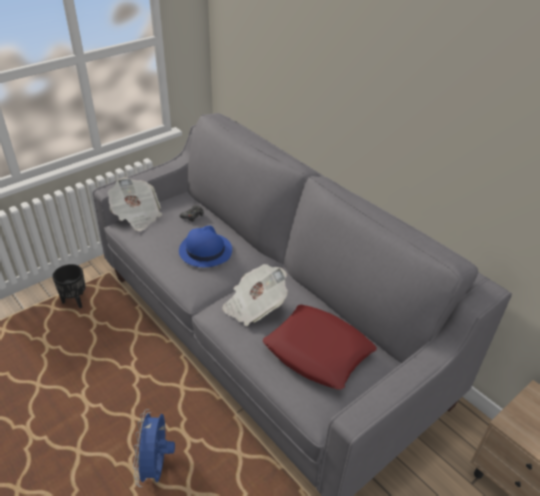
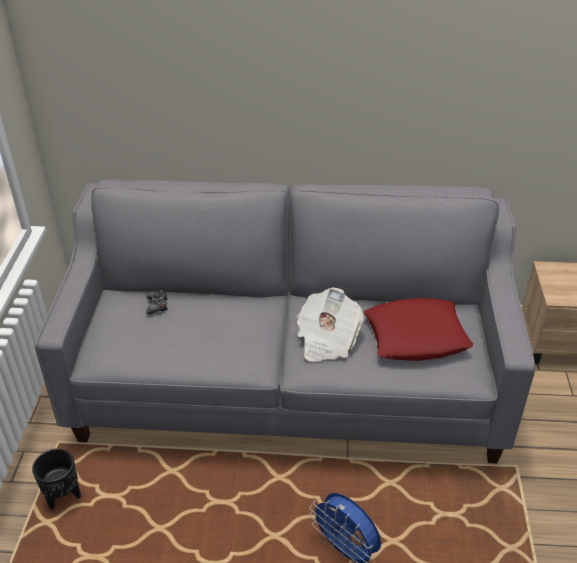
camera: 45 degrees left, 0 degrees up
(136, 215) = (100, 342): newspaper -> none
(205, 250) = (218, 326): blue hat -> none

